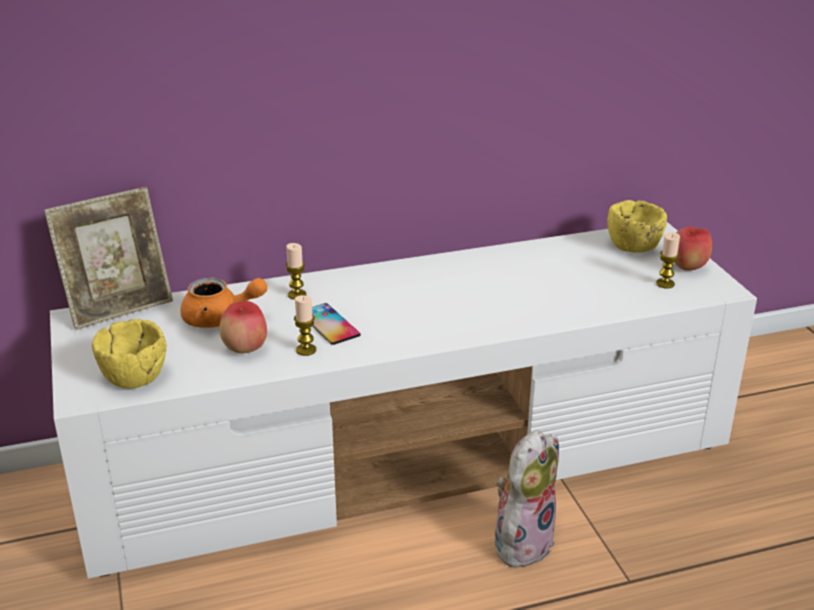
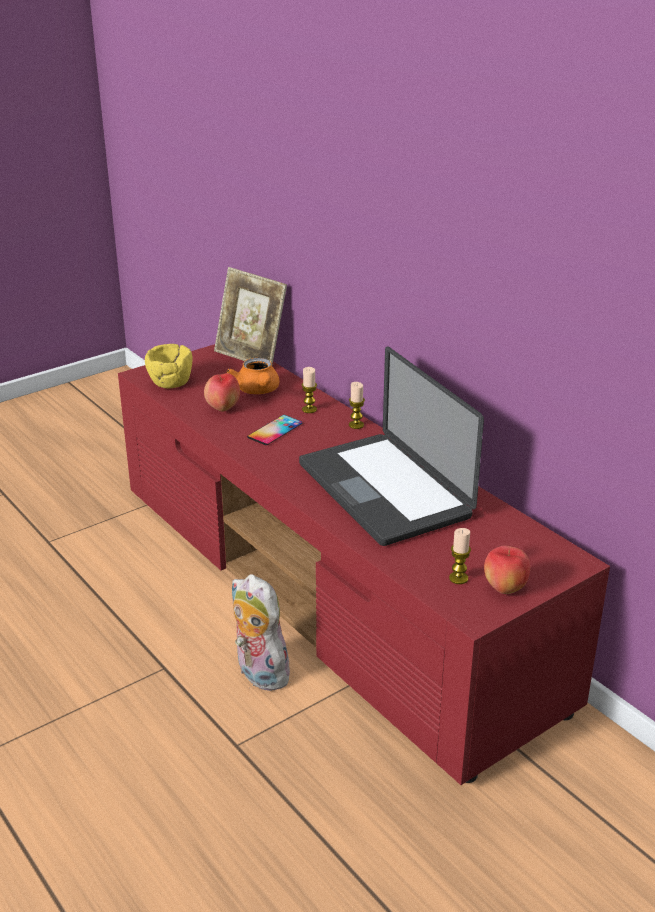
camera: 70 degrees right, 0 degrees up
(306, 350) = (234, 429): candle -> candle (356, 425)
(410, 459) = (331, 592): white tv stand -> red tv stand
(499, 287) = (383, 490): none -> laptop
(522, 541) = (258, 673): plush toy -> plush toy turned 150 degrees counterclockwise
(634, 246) = (525, 552): yellow bowl -> none

